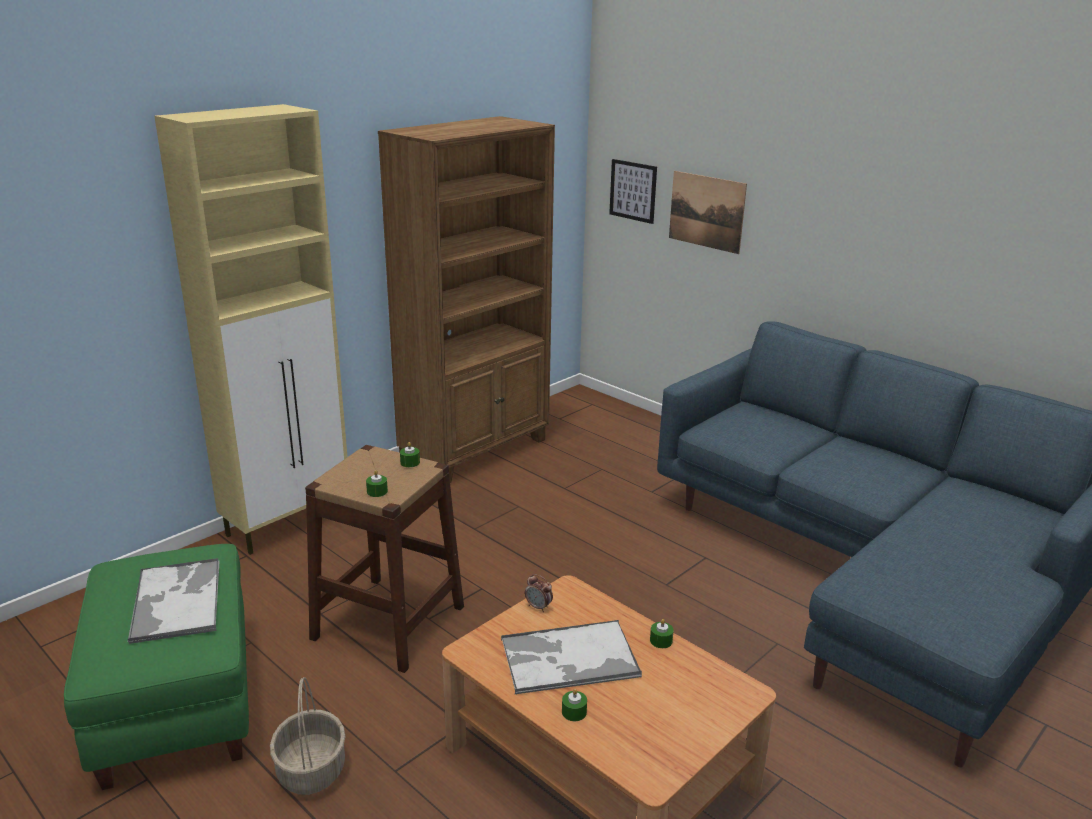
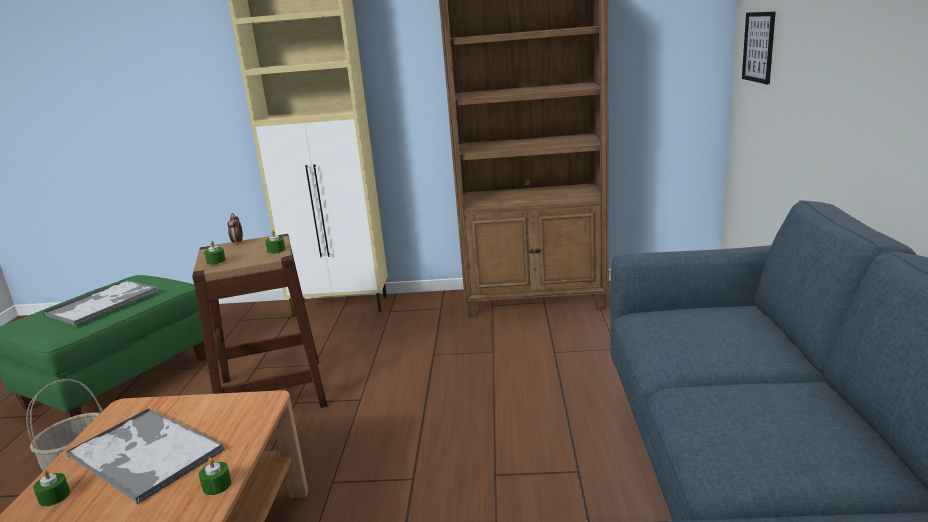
camera: 50 degrees right, 5 degrees down
(538, 607) = (219, 403): alarm clock -> alarm clock (238, 243)
(706, 211) = (807, 59): picture -> none

